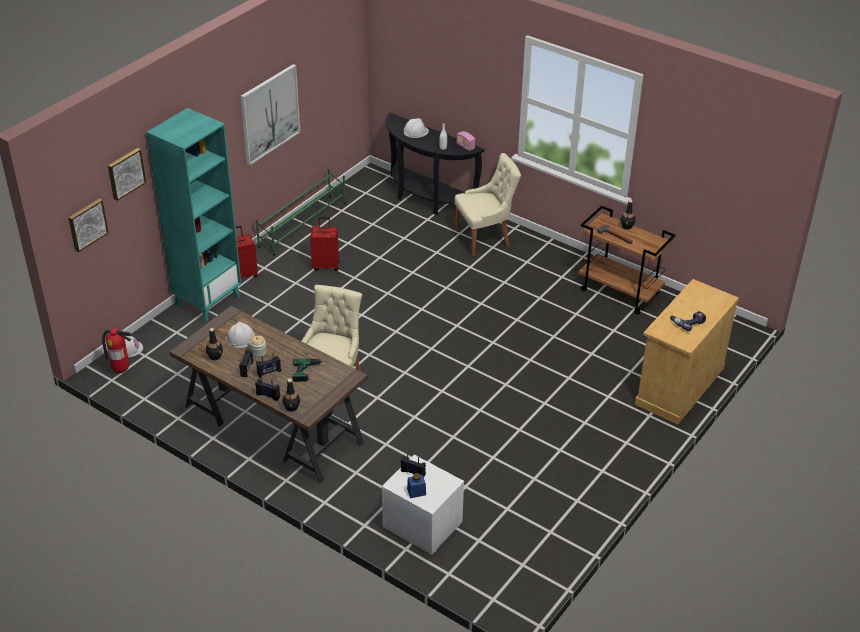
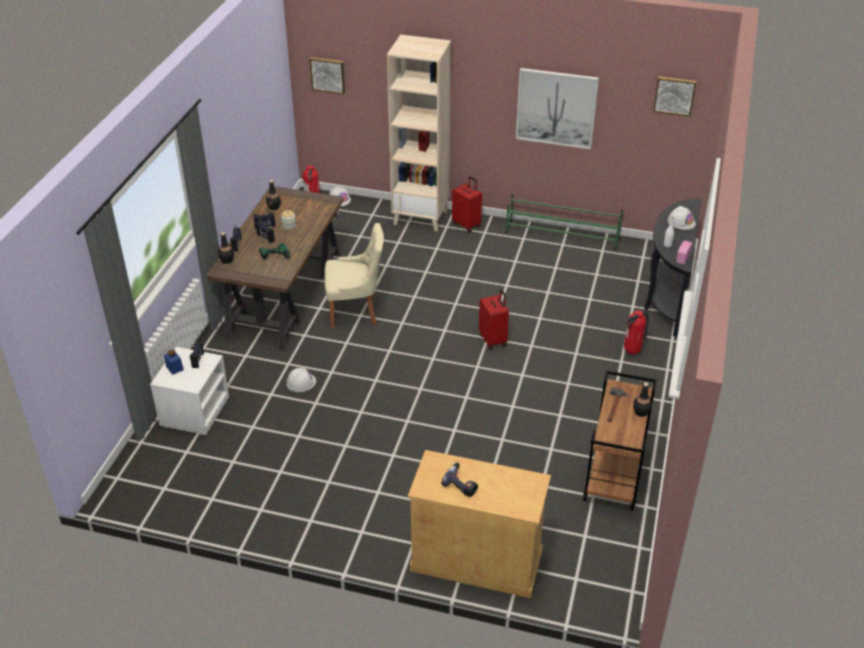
camera: 70 degrees right, 0 degrees up
(125, 173) = (373, 57): picture -> picture (674, 95)
(207, 300) = (421, 217): turquoise bookcase -> beige bookcase
(240, 338) = (303, 212): white hard hat -> white hard hat (301, 382)
(326, 265) = (512, 264): red suitcase -> red suitcase (493, 340)
(485, 238) = (632, 352): beige chair -> fire extinguisher

